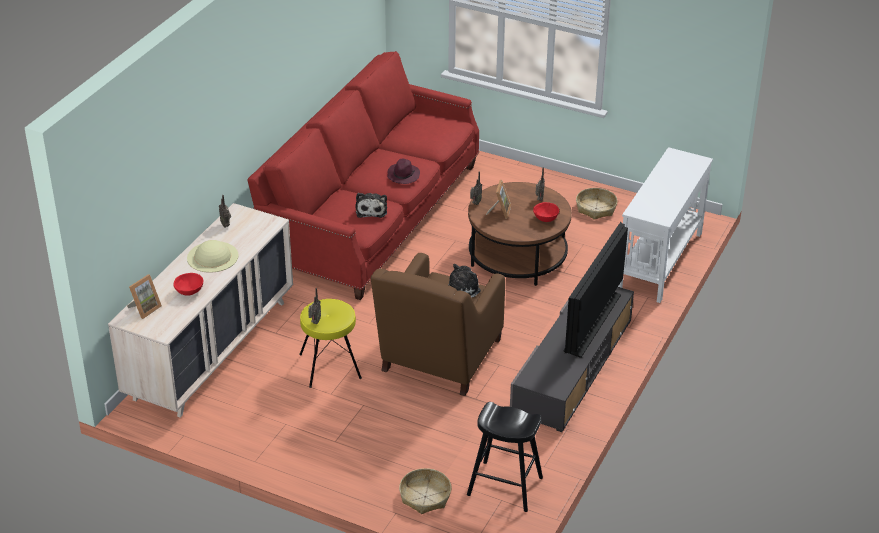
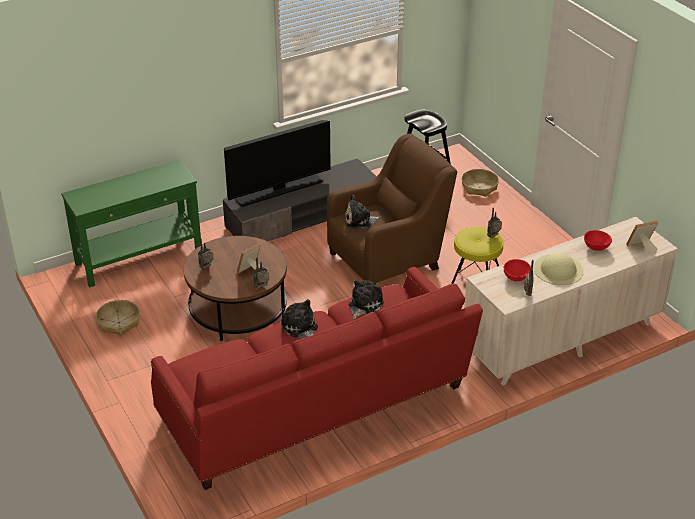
camera: 145 degrees left, 0 degrees up
(403, 175) = (300, 328): purple hat -> plush toy
(545, 219) = (225, 250): red bowl -> red bowl (516, 278)
(659, 261) = (140, 258): white console table -> green console table

